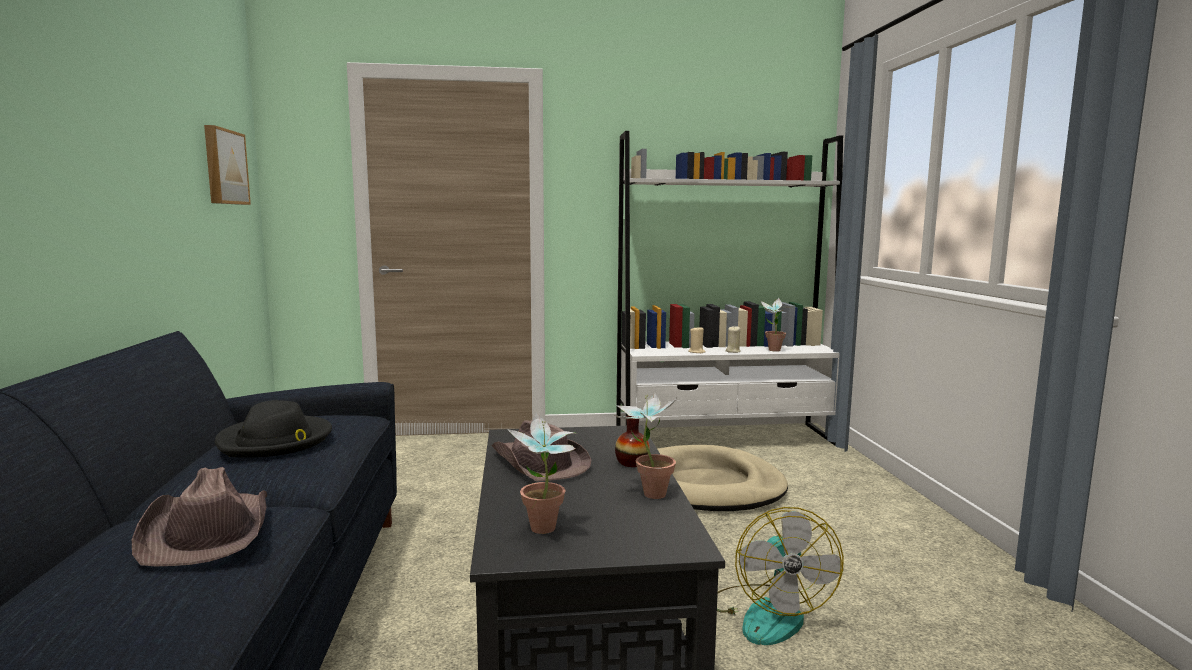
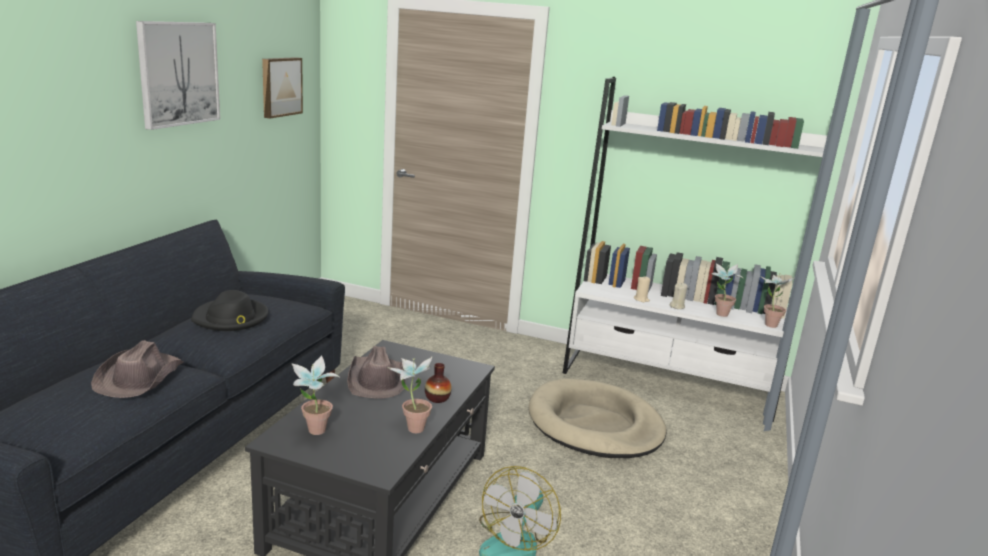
camera: 25 degrees right, 10 degrees up
(115, 114) = (178, 73): none -> picture
(816, 349) = (768, 323): none -> potted plant

